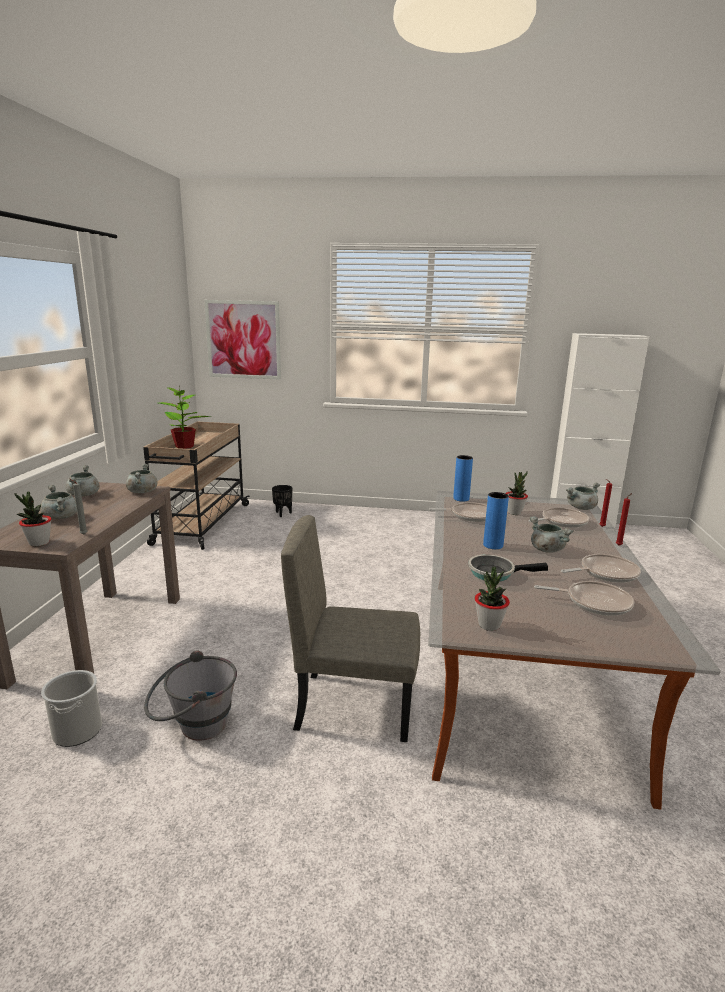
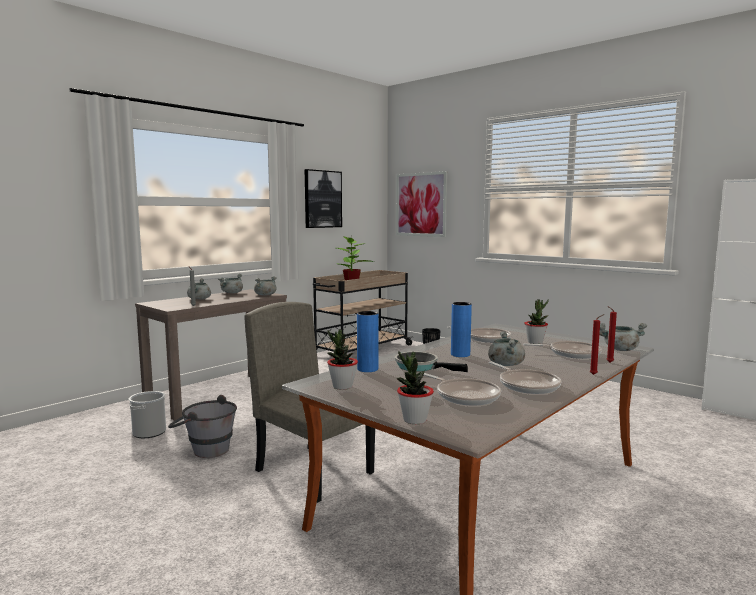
camera: 35 degrees right, 10 degrees down
(39, 543) = (166, 306): potted plant -> potted plant (414, 420)
(136, 339) = (322, 199): none -> picture
(461, 499) = (504, 329): blue vase -> blue vase (367, 369)
(605, 573) = (526, 385): frying pan -> frying pan turned 45 degrees clockwise

